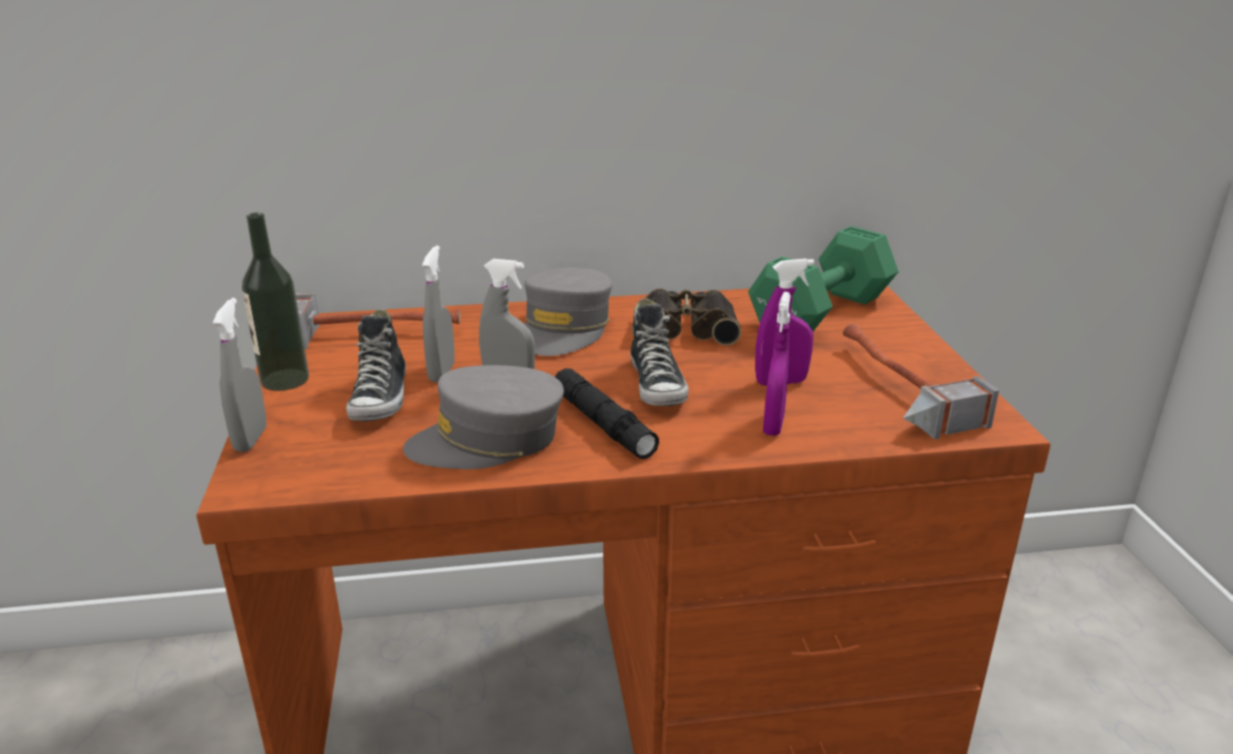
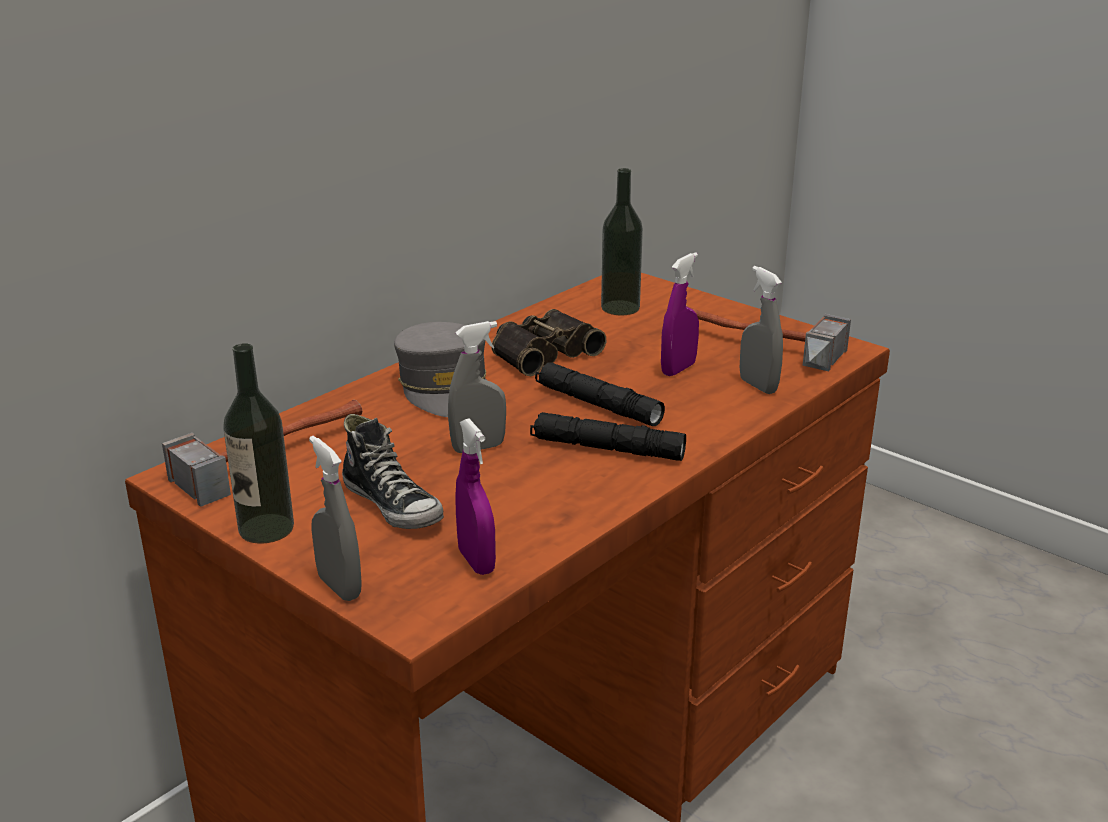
camera: 40 degrees left, 0 degrees up
(442, 372) = (406, 463): grey spray bottle -> grey spray bottle (758, 386)
(488, 440) = (547, 497): grey cap -> none
(657, 385) = (598, 404): shoe -> black flashlight
(773, 425) = (723, 401): purple spray bottle -> purple spray bottle (476, 561)
(818, 314) = (620, 308): green dumbbell -> bottle

